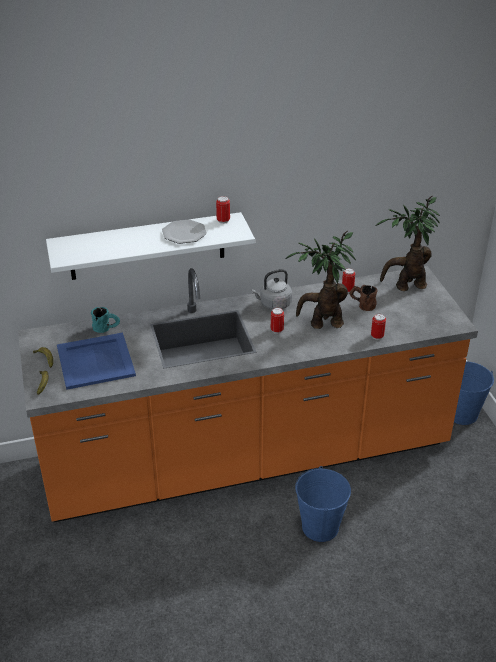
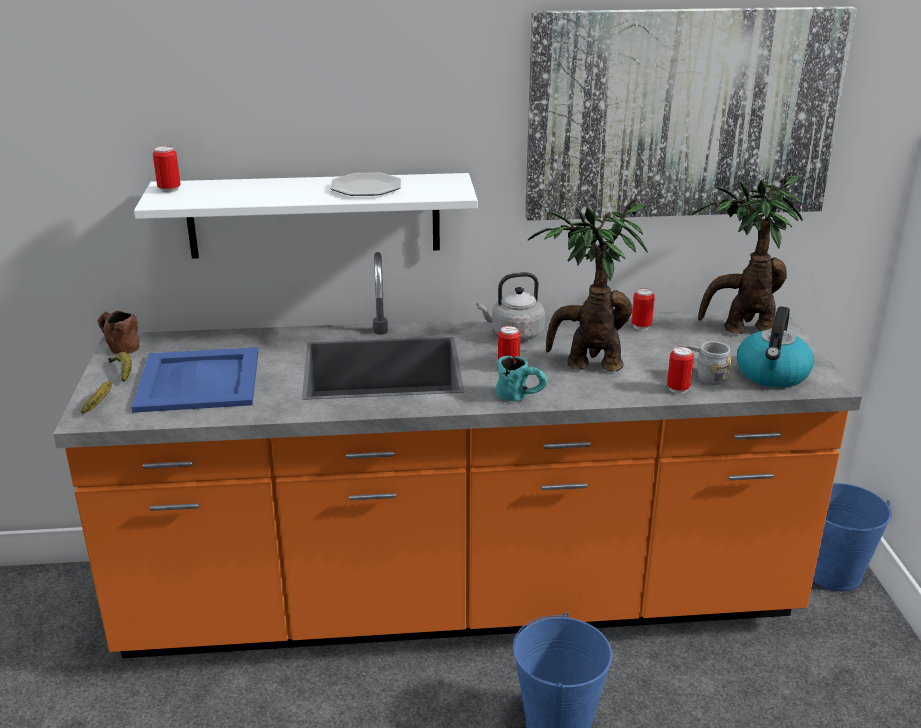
camera: 10 degrees right, 10 degrees down
(107, 329) = (238, 342): turquoise mug -> turquoise mug (521, 397)
(223, 221) = (435, 179): can -> can (169, 190)
(362, 305) = (660, 346): brown mug -> brown mug (118, 346)
(367, 166) = (682, 115): none -> picture
(390, 326) = (703, 377): none -> grey mug
(428, 320) = (772, 374): none -> kettle

